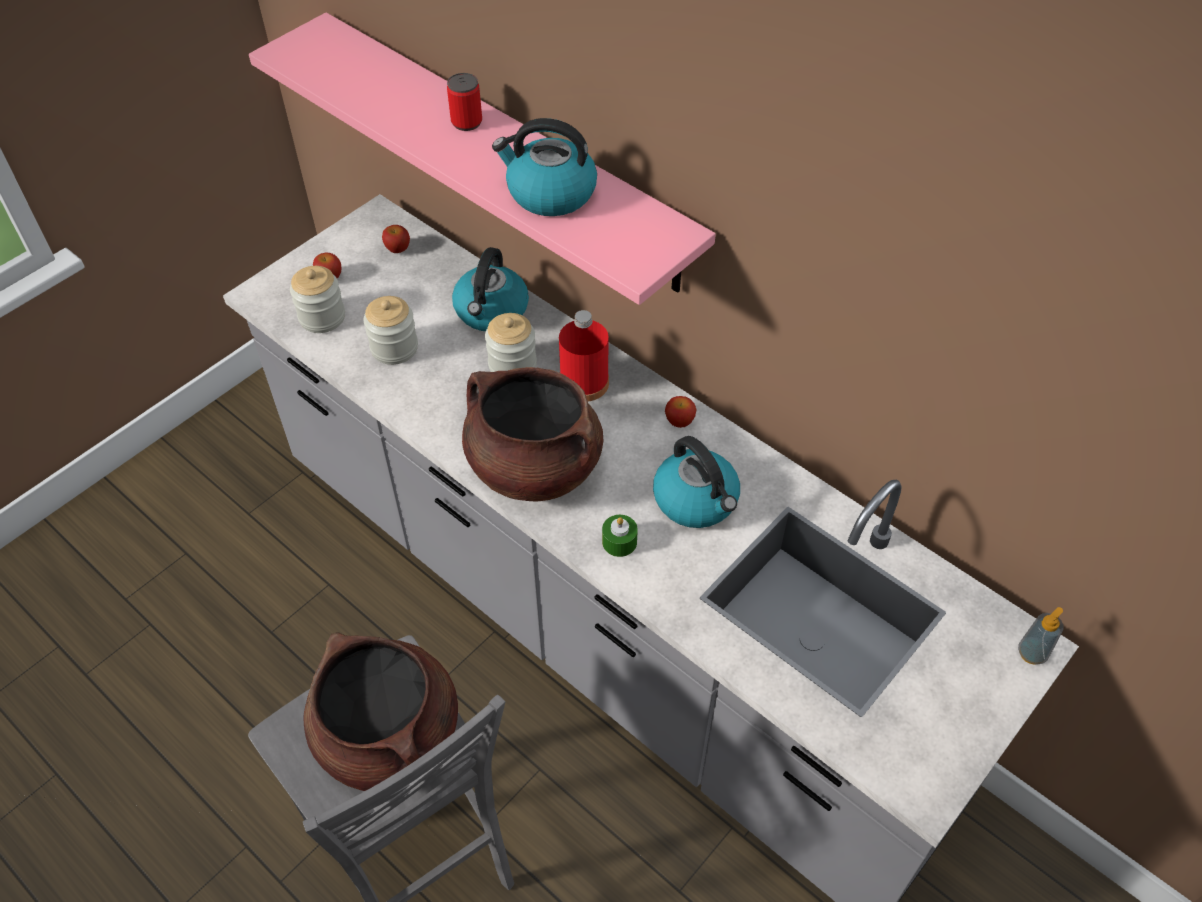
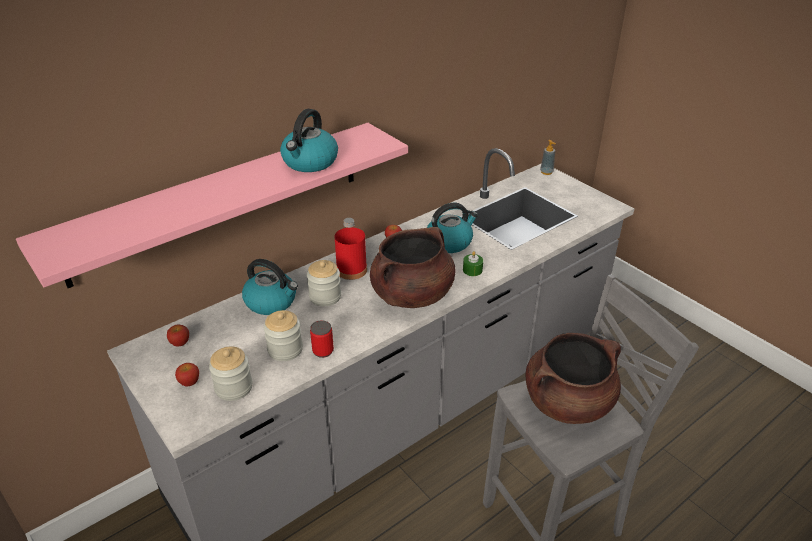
camera: 80 degrees left, 15 degrees down
(466, 122) = (218, 184): can -> can (323, 351)

